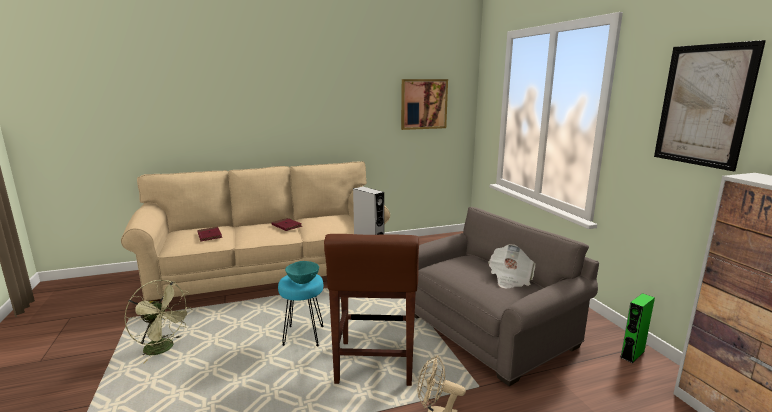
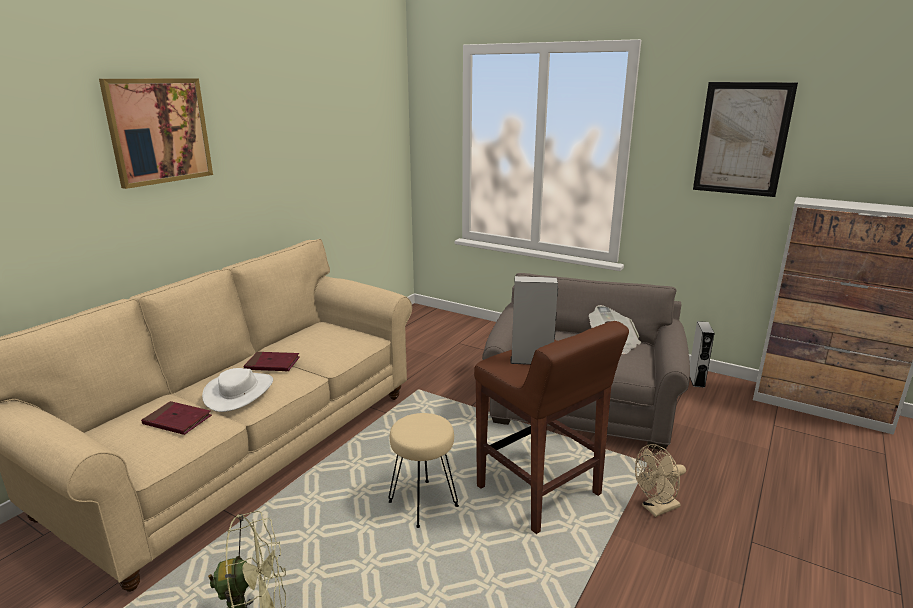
camera: 40 degrees left, 5 degrees up
(252, 233) = (239, 392): none -> white hat
(302, 281) = (429, 428): turquoise bowl -> none
(304, 336) = (424, 504): turquoise stool -> beige stool
(423, 104) = (360, 143): picture -> picture (159, 131)
(632, 354) = (696, 380): green speaker -> grey speaker

